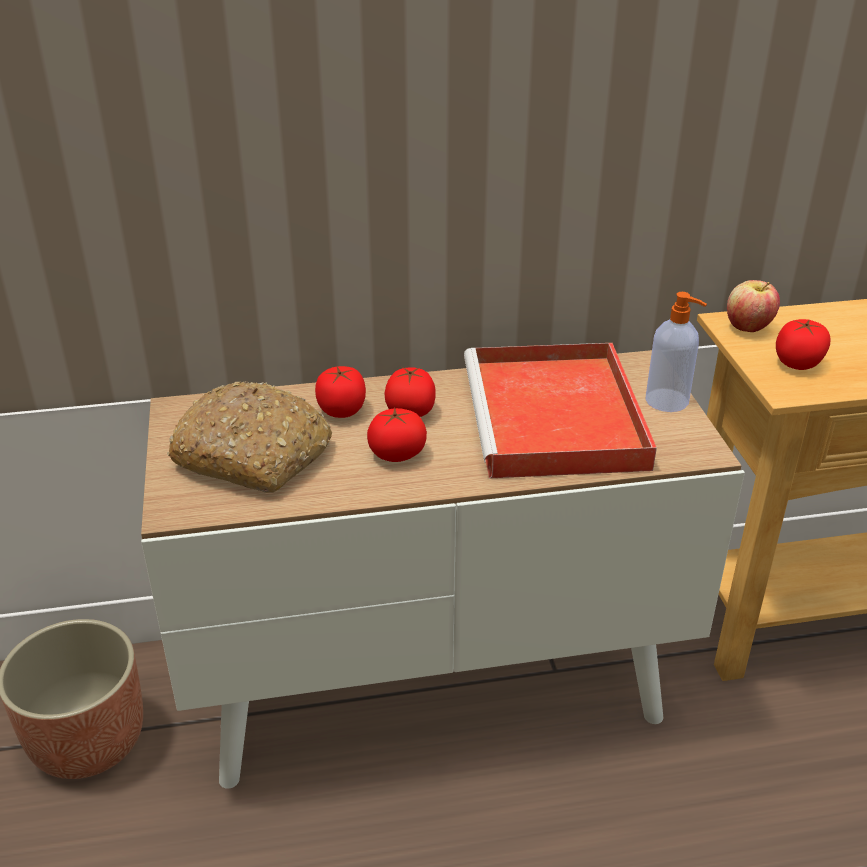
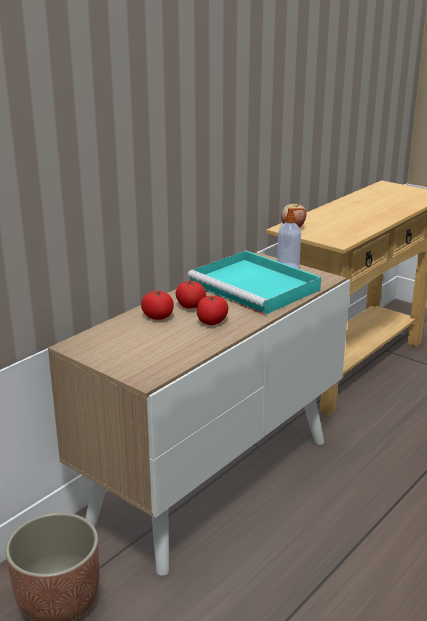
camera: 40 degrees left, 10 degrees down
(255, 454) = (146, 346): bread -> none
(556, 419) = (256, 287): red tray -> turquoise tray
(798, 363) = (329, 233): tomato -> none

